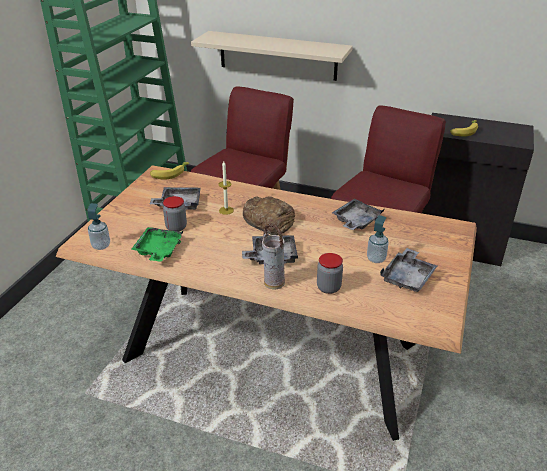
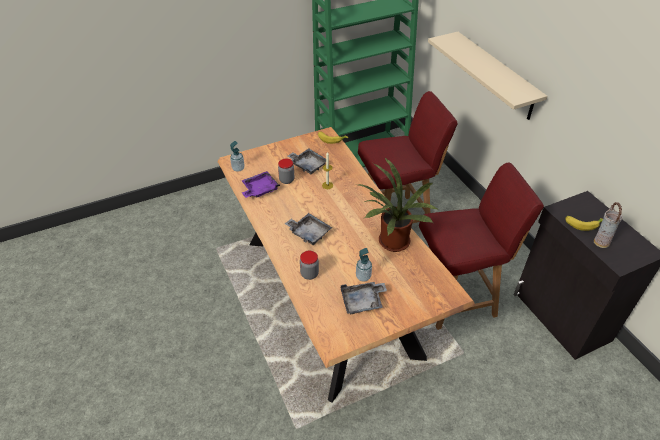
camera: 45 degrees right, 10 degrees up
(158, 250) = (259, 189): green tray -> purple tray
(269, 220) = (341, 208): bread -> none
(273, 283) = (286, 250): vase -> vase (600, 242)
(356, 221) = (391, 243): grey tray -> potted plant

